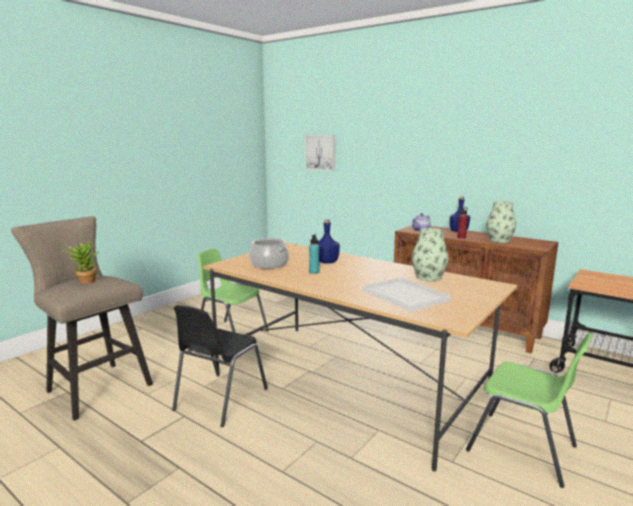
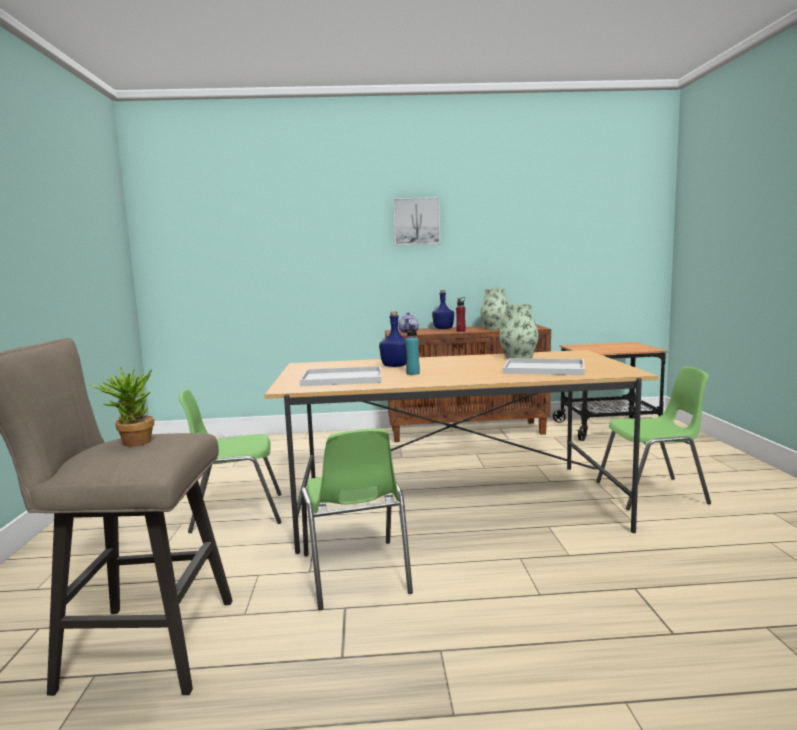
camera: 40 degrees left, 5 degrees down
(219, 400) = (355, 574): black chair -> green chair
(269, 264) = (344, 378): cooking pot -> white tray
(321, 152) = (238, 255): picture -> picture (416, 221)

